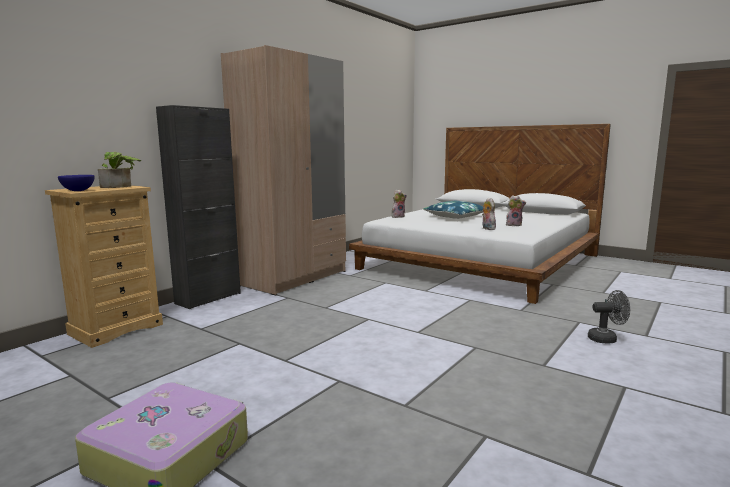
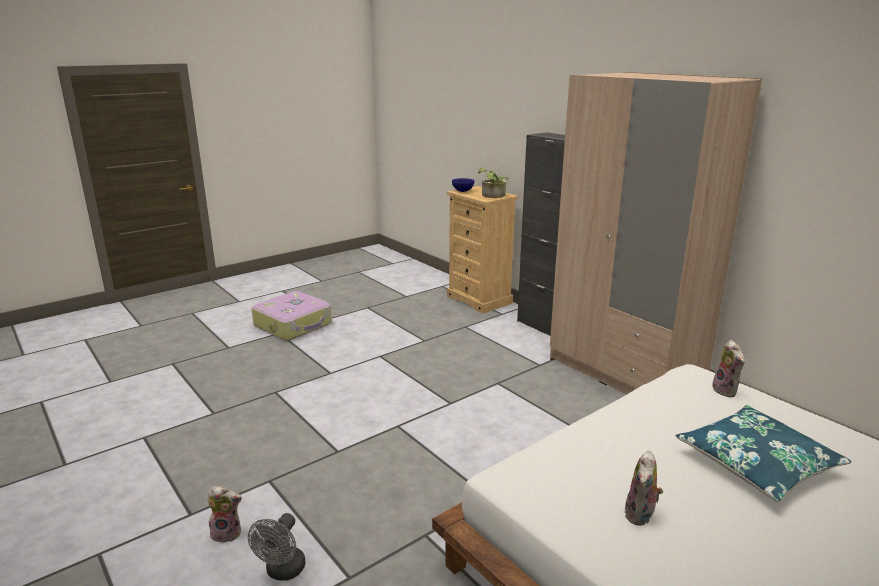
camera: 105 degrees right, 10 degrees up
(487, 228) = (597, 462): plush toy -> plush toy (227, 533)

